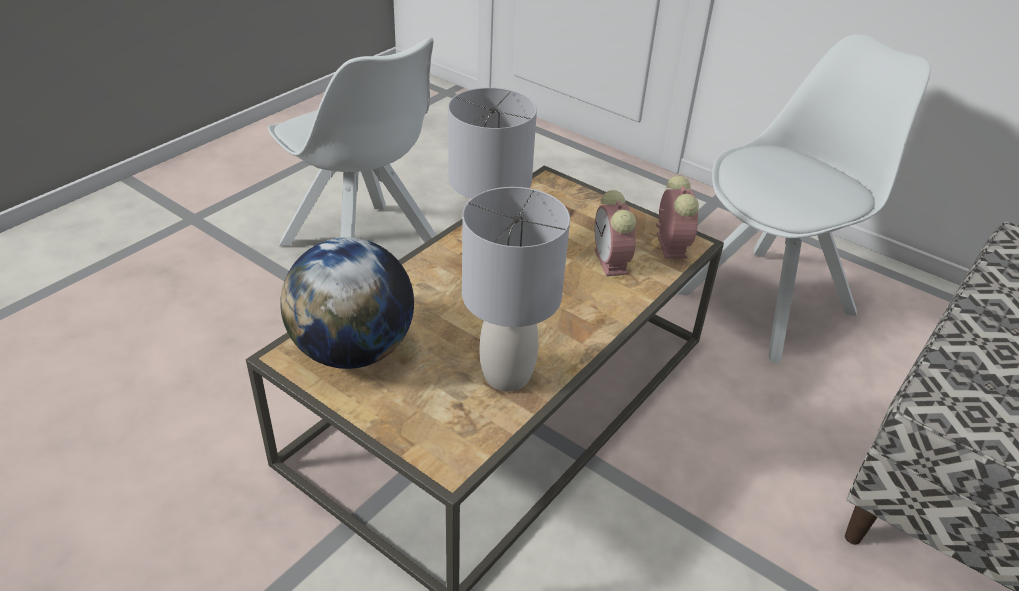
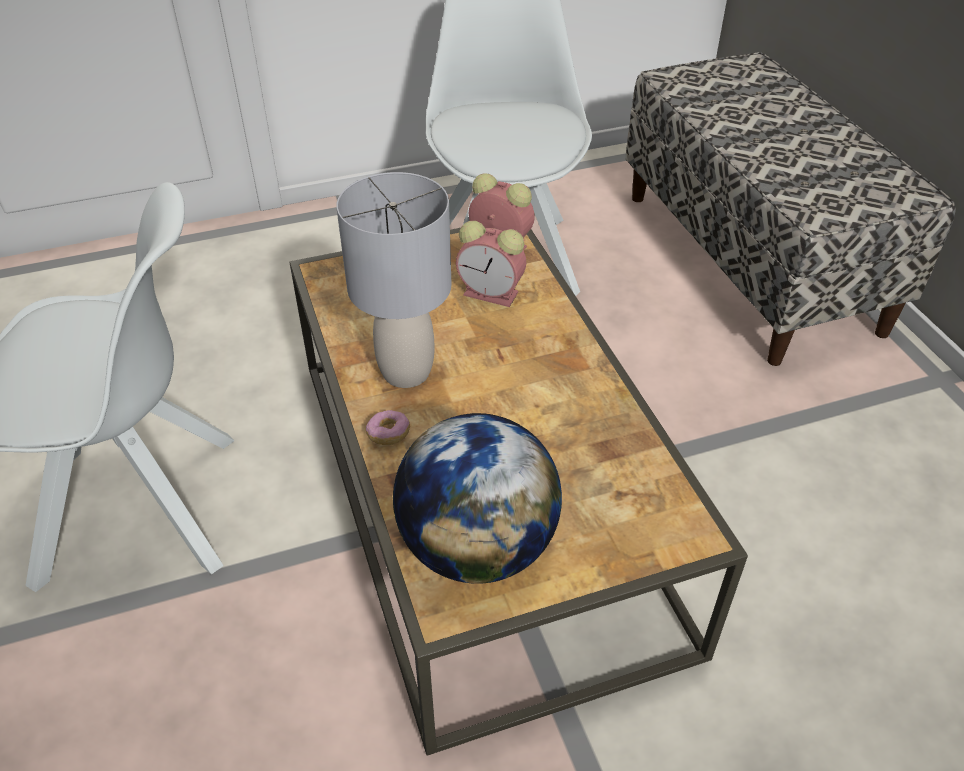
camera: 55 degrees left, 5 degrees up
(421, 271) = (388, 434): none -> donut
(506, 375) = (599, 440): grey table lamp -> none

